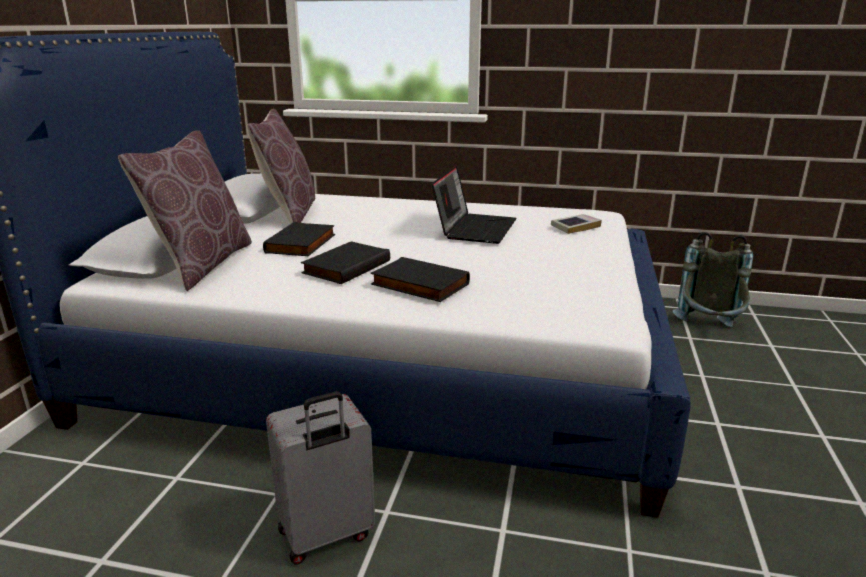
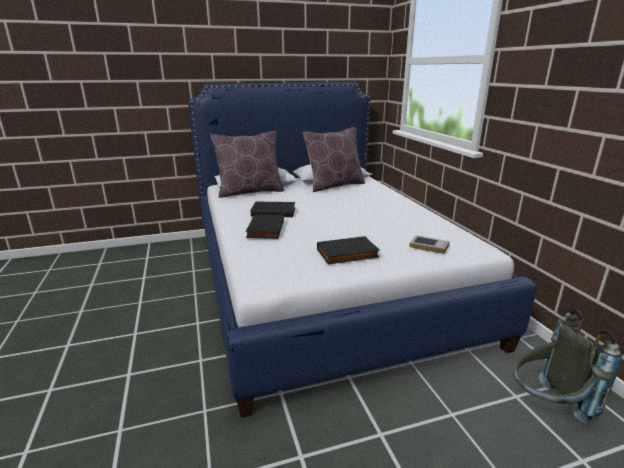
camera: 60 degrees right, 0 degrees up
(302, 244) = (295, 198): black book -> black book (347, 254)
(326, 535) = (175, 314): grey suitcase -> none
(474, 228) = (375, 222): laptop -> none

